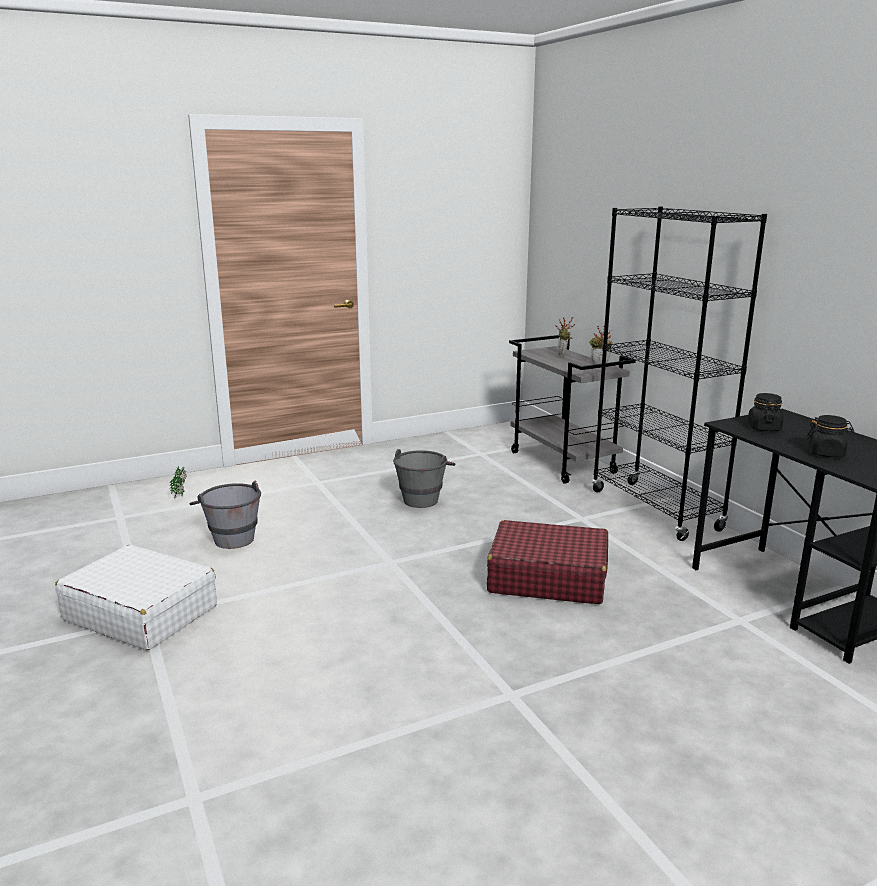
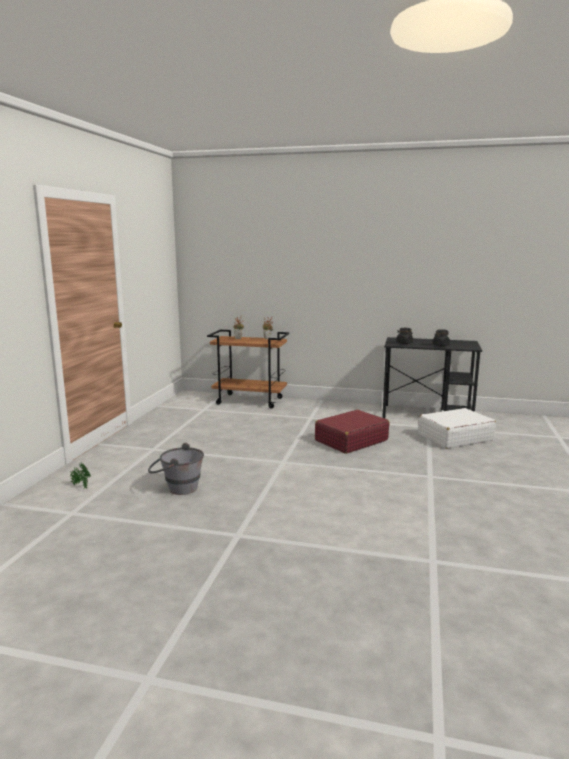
camera: 50 degrees left, 5 degrees down
(140, 613) = (228, 535): white suitcase -> white suitcase (455, 437)
(423, 498) = (227, 435): grey bucket -> none
(563, 463) = (250, 401): grey cart -> brown cart
(655, 510) = (327, 405): black bookcase -> none

